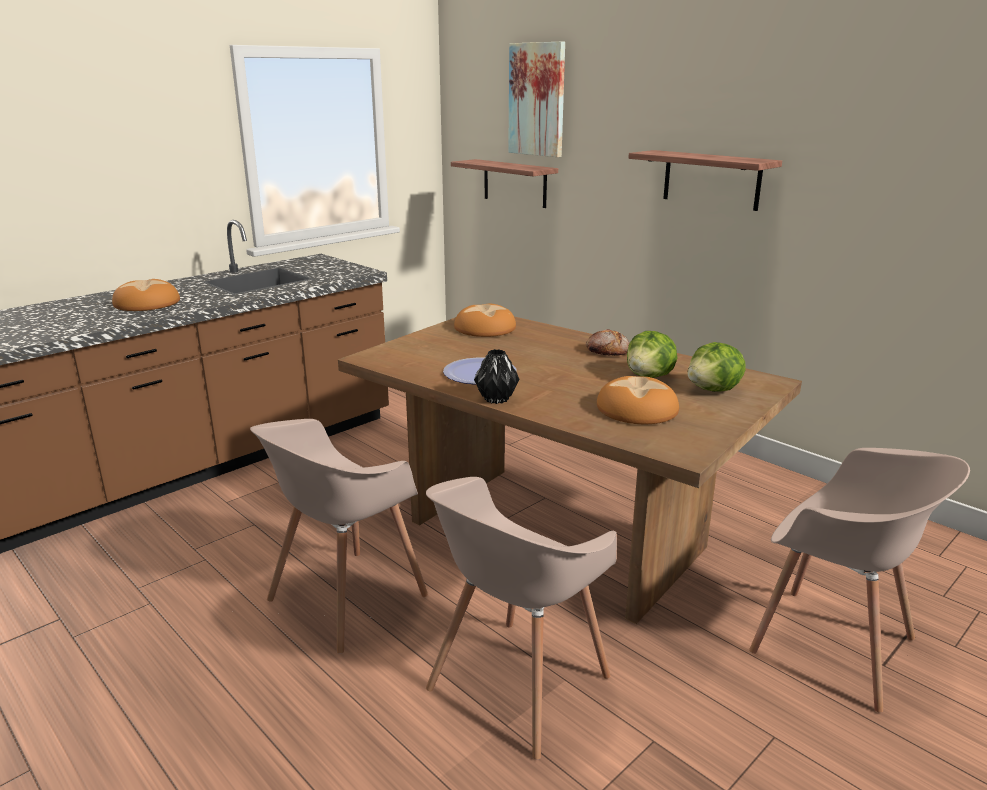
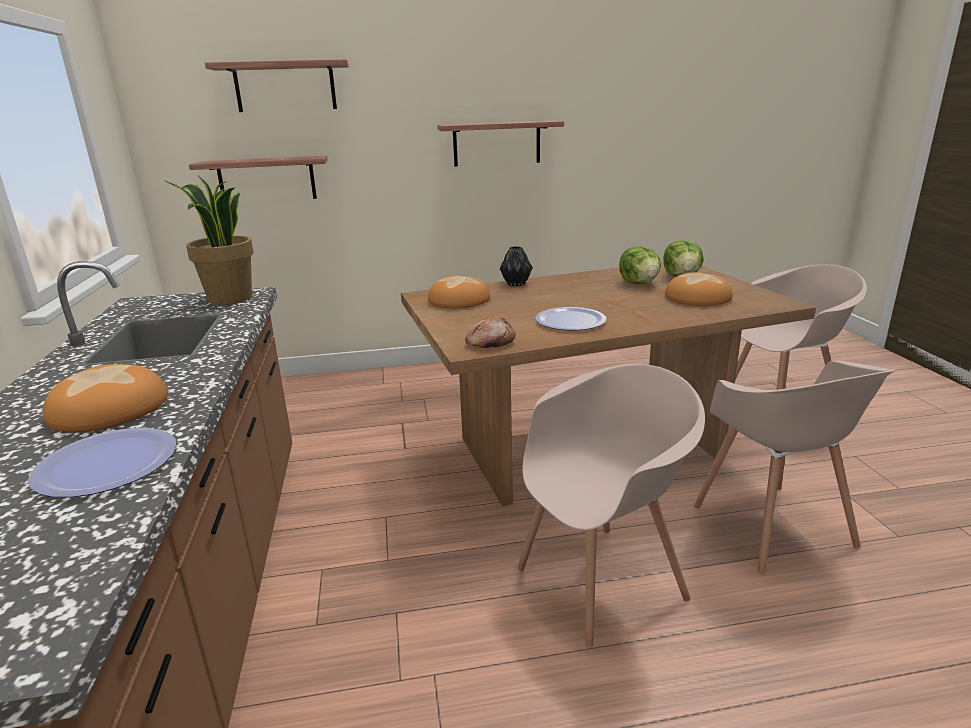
camera: 55 degrees left, 0 degrees up
(84, 322) = (107, 464): none -> plate
(344, 271) = (229, 299): none -> potted plant
(346, 600) = (601, 582): beige chair -> beige chair turned 105 degrees counterclockwise
(497, 399) = (637, 326): black vase -> black vase (516, 284)
(537, 100) = (285, 87): picture -> shelf
(607, 351) = (573, 282): bread -> bread (490, 342)

